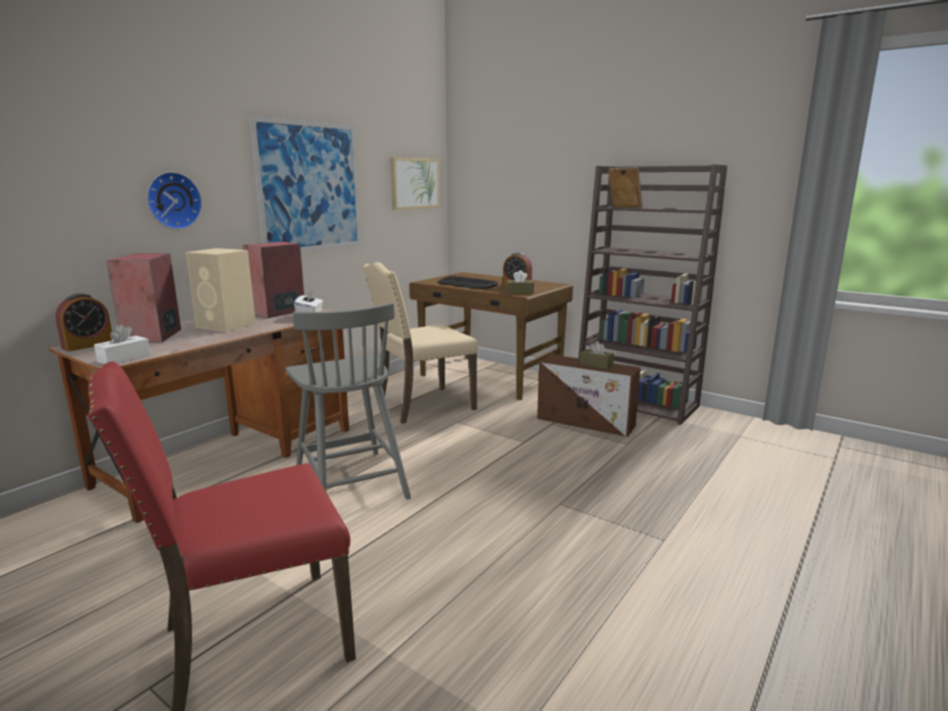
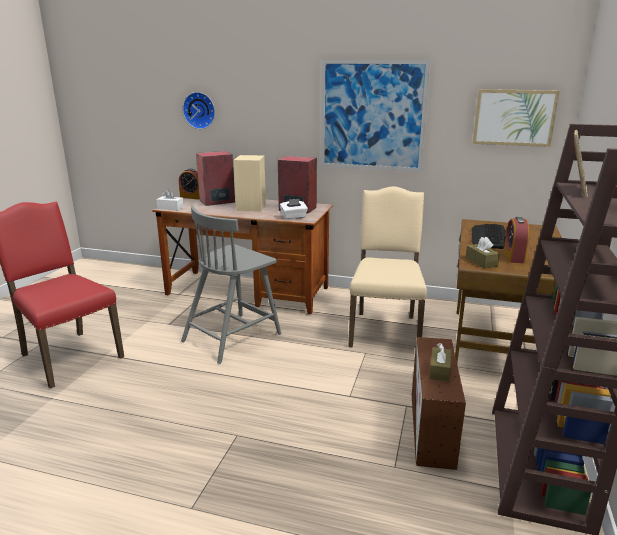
camera: 70 degrees right, 5 degrees up
(172, 200) = (260, 120): wall clock -> wall clock (200, 110)
(422, 406) = (385, 330): beige chair -> beige chair turned 60 degrees clockwise

